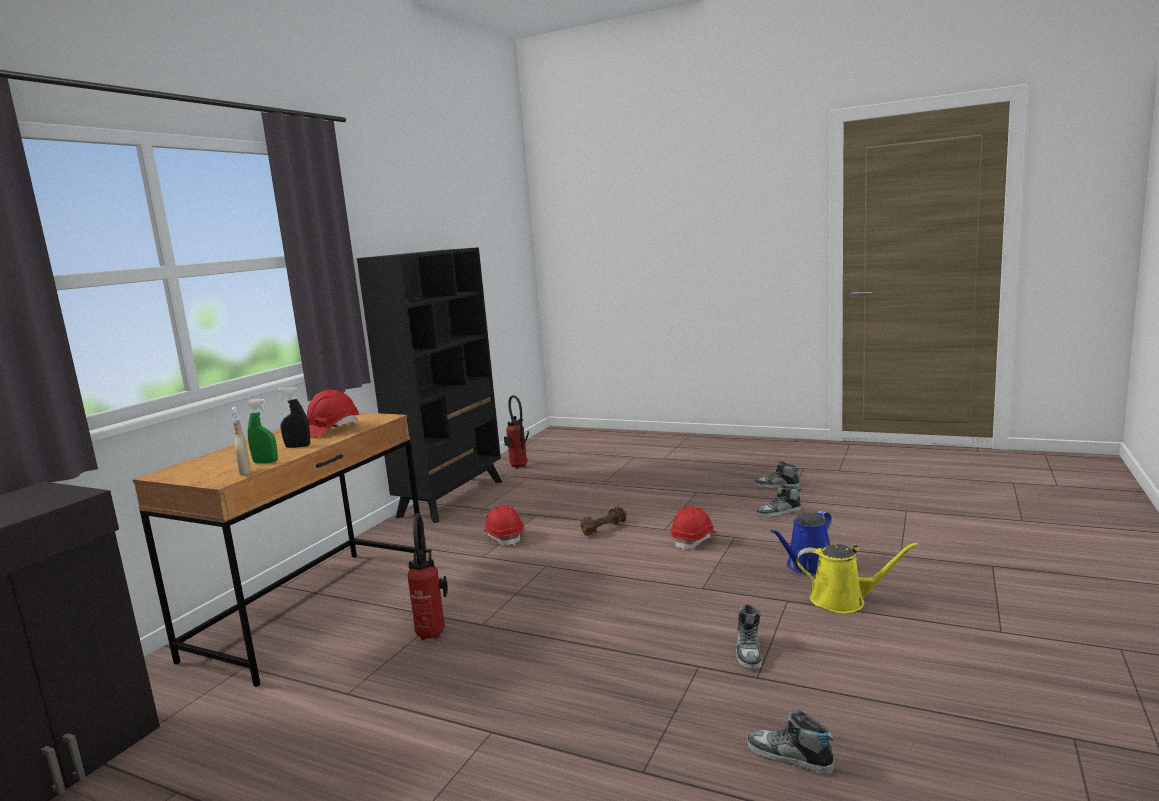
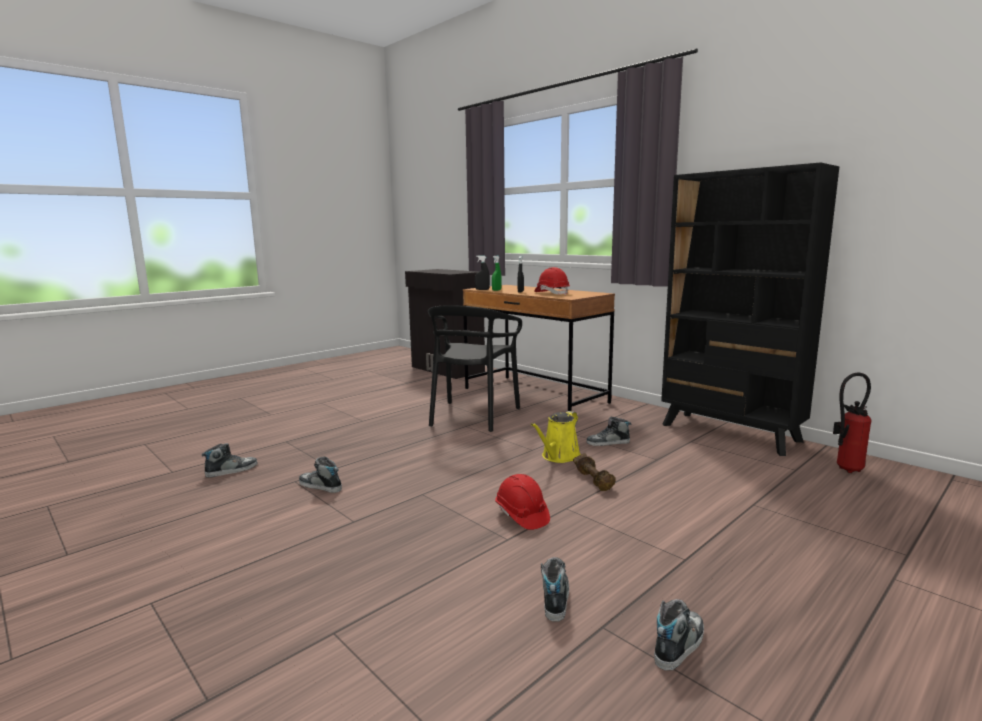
camera: 110 degrees right, 0 degrees up
(245, 473) = (482, 289): beige spray bottle -> black spray bottle
(433, 632) = (473, 416): fire extinguisher -> black chair
(504, 537) = (608, 443): red hard hat -> shoe
(807, 566) = (392, 555): blue watering can -> none
(843, 600) = (314, 546): yellow watering can -> yellow watering can (559, 457)

